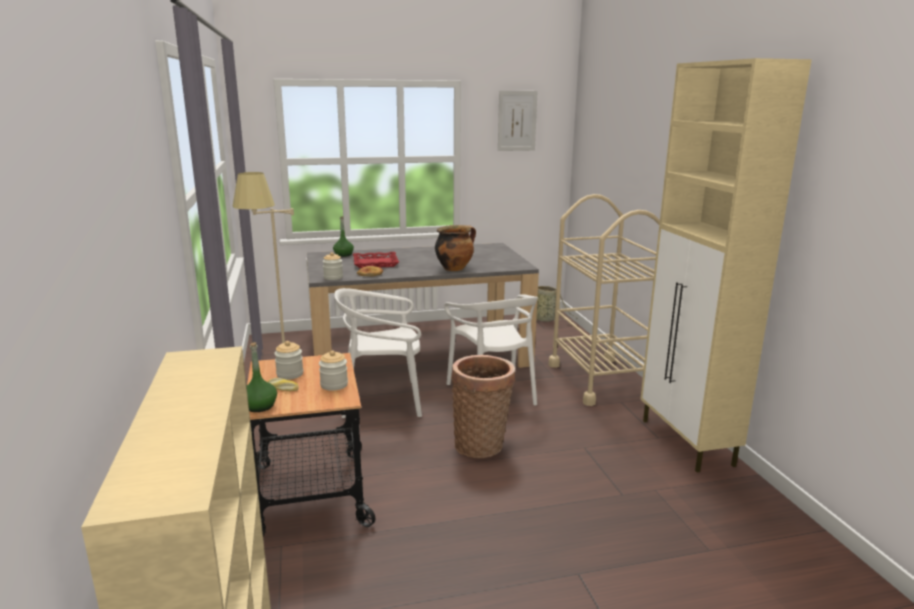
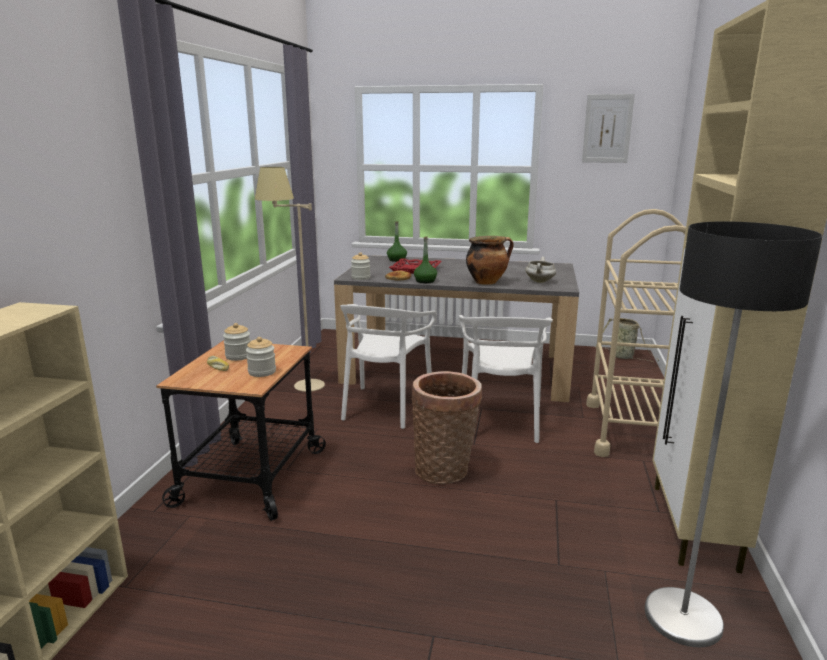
camera: 25 degrees right, 0 degrees up
(259, 406) = (181, 378): green bottle -> green bottle (425, 281)
(382, 401) = (385, 407): white chair -> white chair turned 90 degrees counterclockwise
(497, 263) = (540, 281): none -> white cooking pot
(723, 506) = (682, 617): none -> floor lamp

